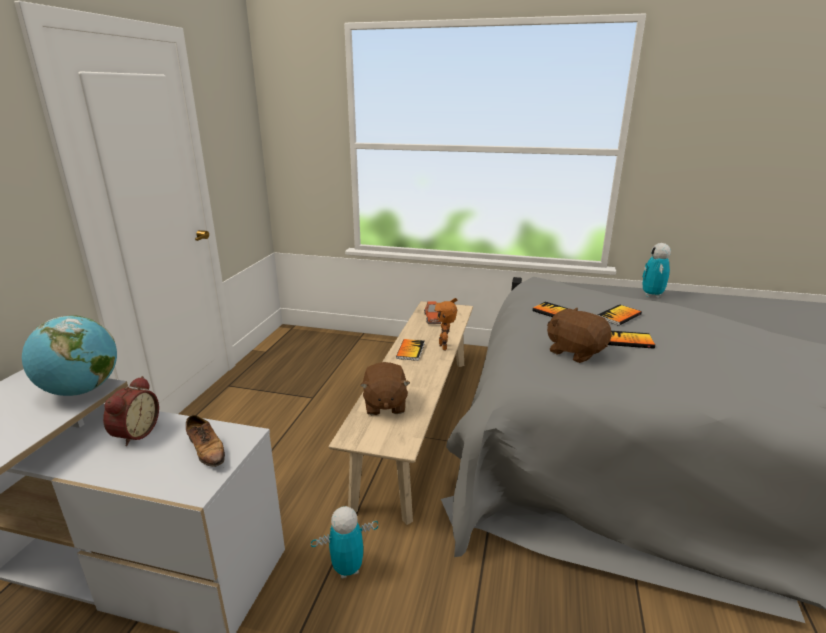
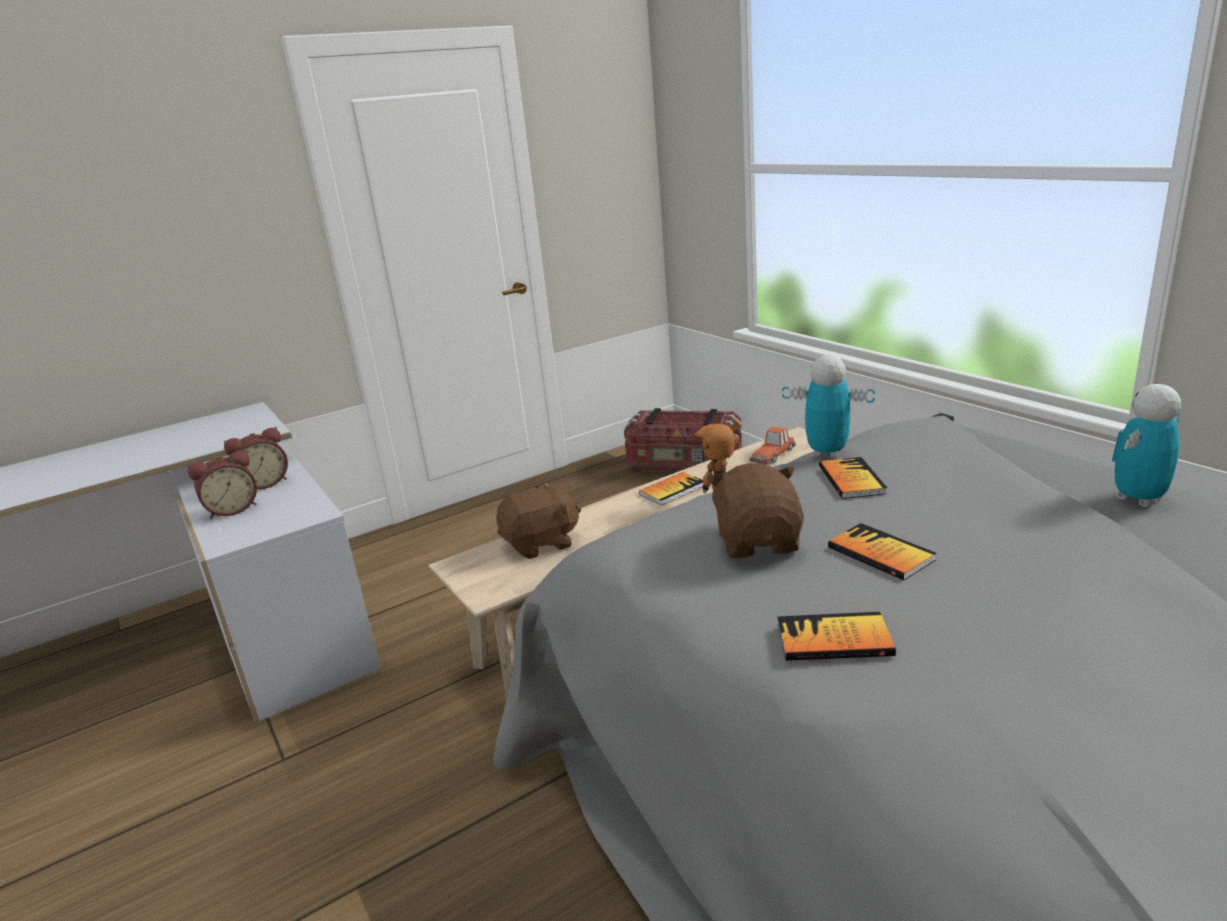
camera: 45 degrees right, 0 degrees up
(81, 391) = (254, 431): globe -> none
(143, 463) = (232, 509): none -> alarm clock
(207, 449) = (278, 515): shoe -> none
(319, 344) = (684, 465): none -> storage box
(347, 569) = (405, 718): toy robot -> toy robot (826, 453)
(384, 405) = (541, 543): brown plush toy -> brown plush toy turned 150 degrees counterclockwise
(619, 316) = (954, 513): book -> book (834, 640)

